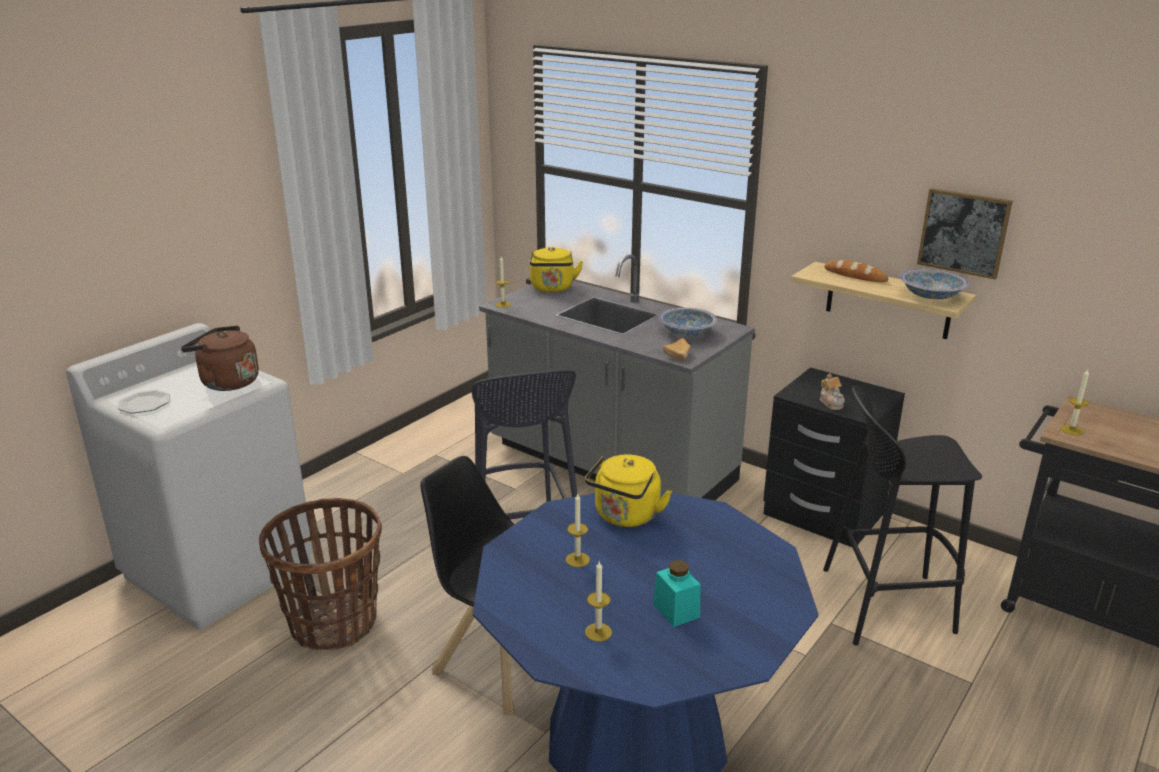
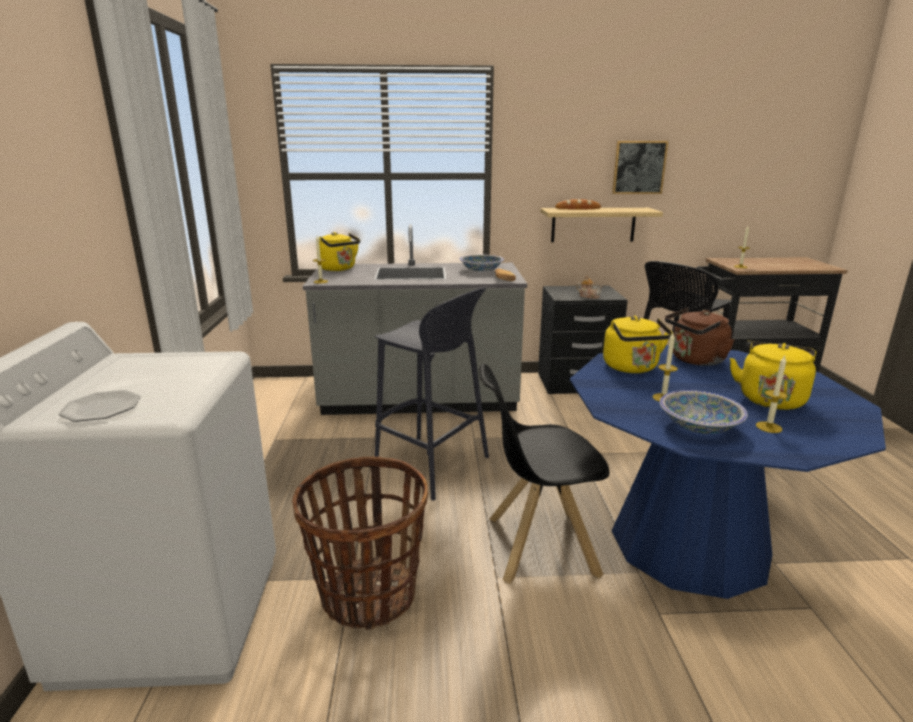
camera: 40 degrees left, 5 degrees down
(226, 382) = (178, 367): brown kettle -> brown kettle (695, 360)
(676, 610) = (770, 398): turquoise jar -> yellow kettle
(931, 296) = (634, 209): bowl -> bowl (699, 426)

